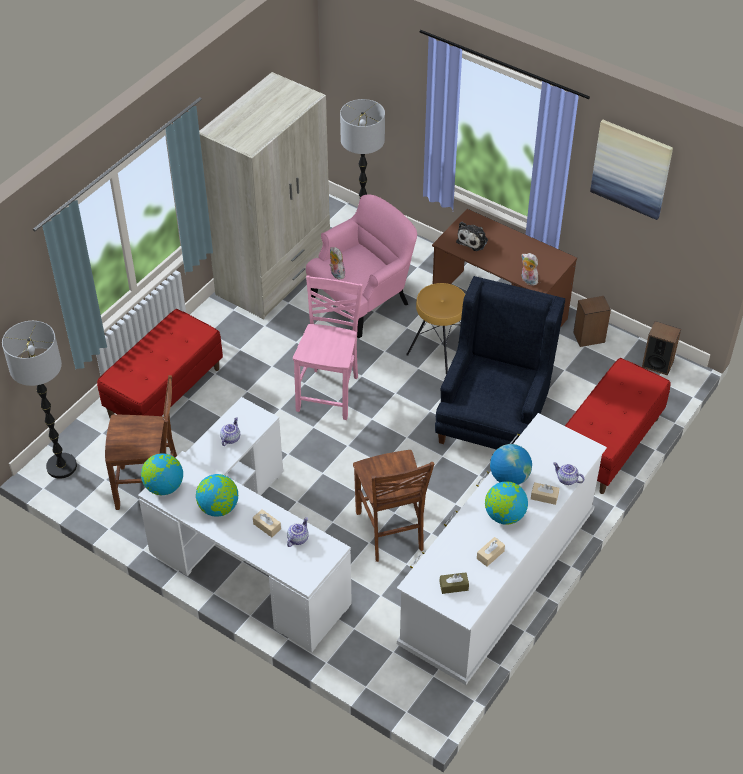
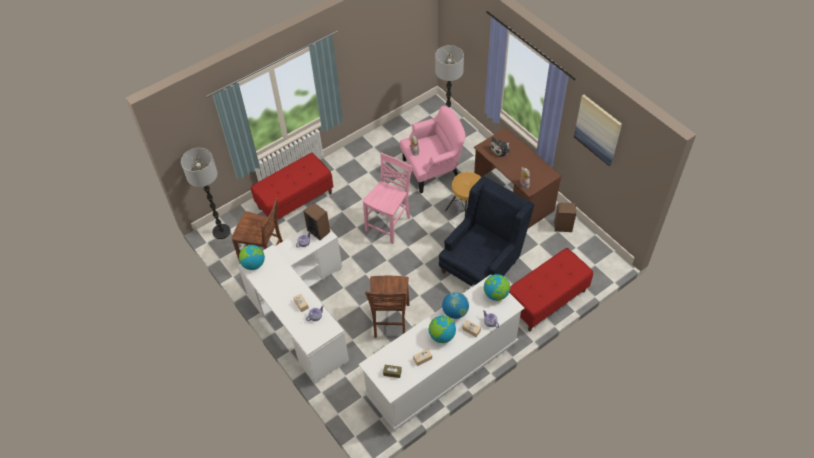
camera: 20 degrees right, 5 degrees up
(218, 508) = (278, 285): globe -> globe (496, 294)
(274, 275) = (386, 141): beige wardrobe -> none
(657, 364) = (600, 254): speaker -> speaker (318, 231)

